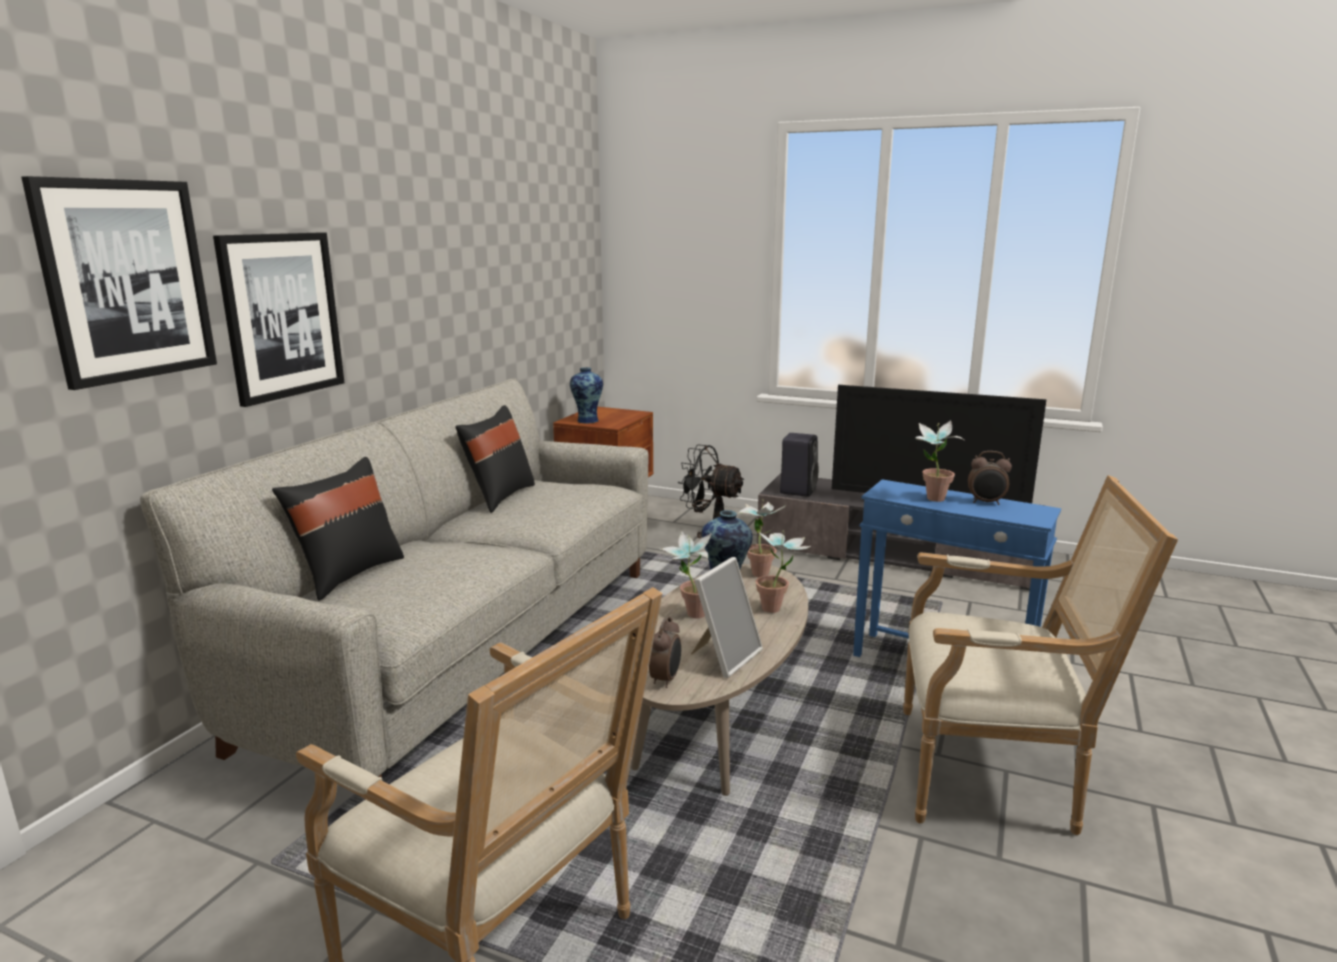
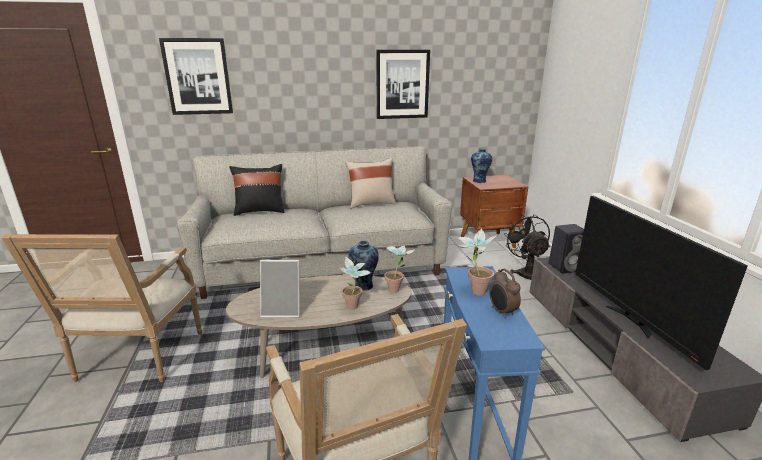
camera: 55 degrees right, 5 degrees up
(282, 316) = (270, 96): picture -> picture (402, 84)
(499, 496) = (371, 203): black pillow -> beige pillow
(666, 679) = (248, 303): alarm clock -> none
(689, 615) = (320, 287): potted plant -> none

